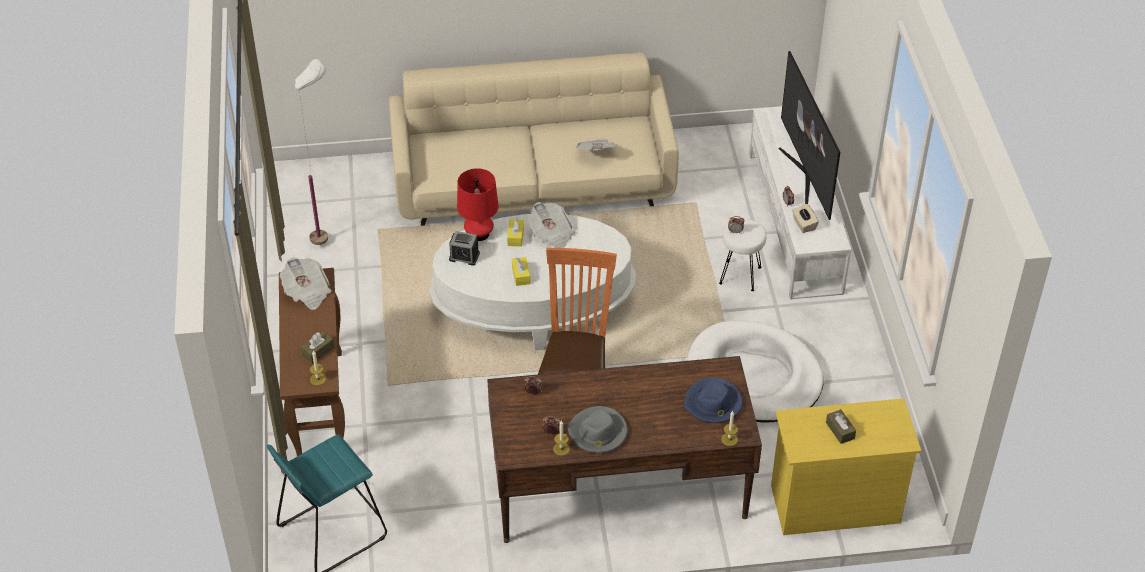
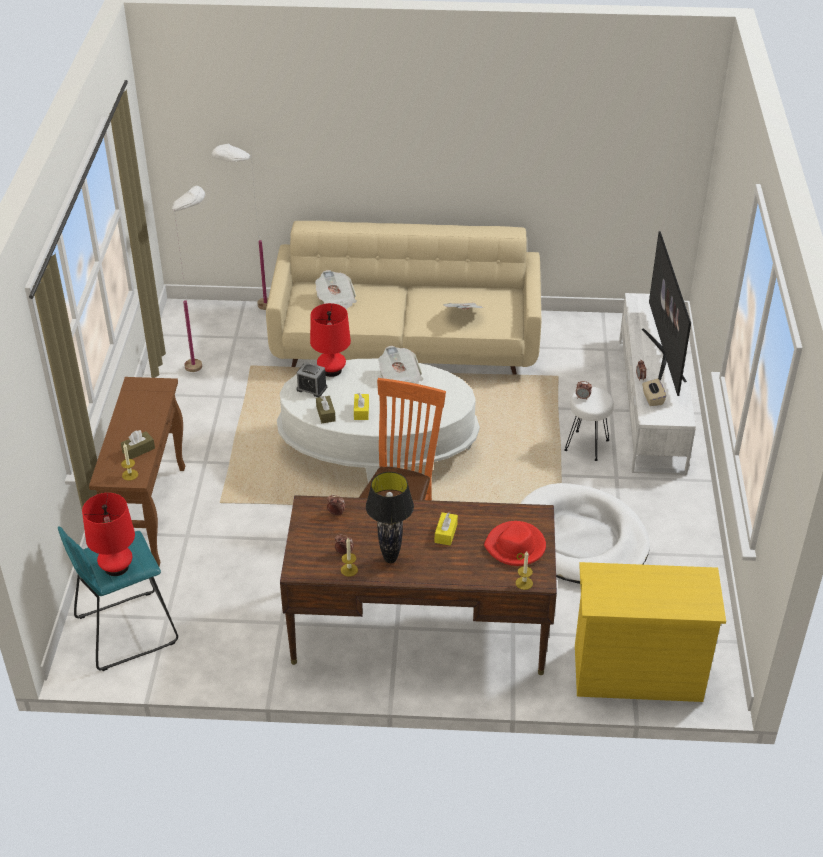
camera: 10 degrees right, 5 degrees down
(307, 292) = (145, 397): newspaper -> newspaper (336, 301)
(328, 475) = (116, 567): none -> red table lamp
(361, 165) = (251, 310): none -> white floor lamp
(515, 237) = (365, 377): yellow tissue box -> yellow tissue box (446, 533)
(598, 432) = (390, 559): grey hat -> black table lamp
(713, 403) = (515, 547): blue hat -> red hat
(840, 430) = (643, 590): brown tissue box -> brown tissue box (325, 414)

